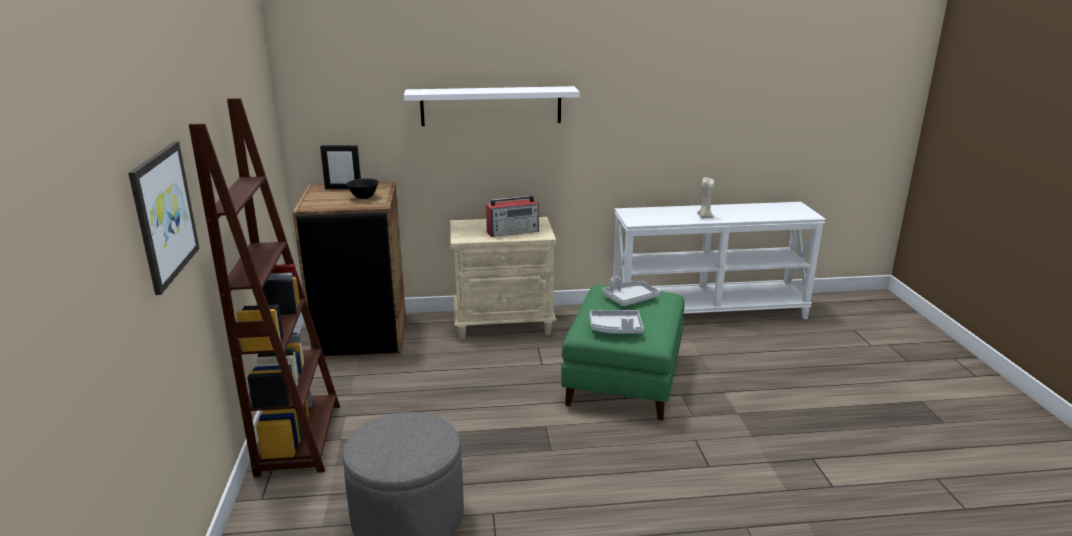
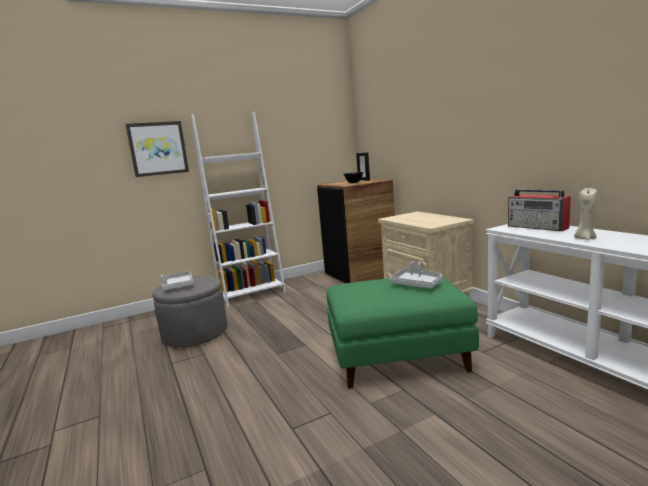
camera: 70 degrees right, 10 degrees down
(298, 439) = (252, 294): brown bookcase -> white bookcase
(491, 106) = (440, 123): white shelf -> none
(513, 231) = (423, 220): radio -> radio (538, 227)
(616, 329) = (353, 291): grey tray -> grey tray (178, 285)

